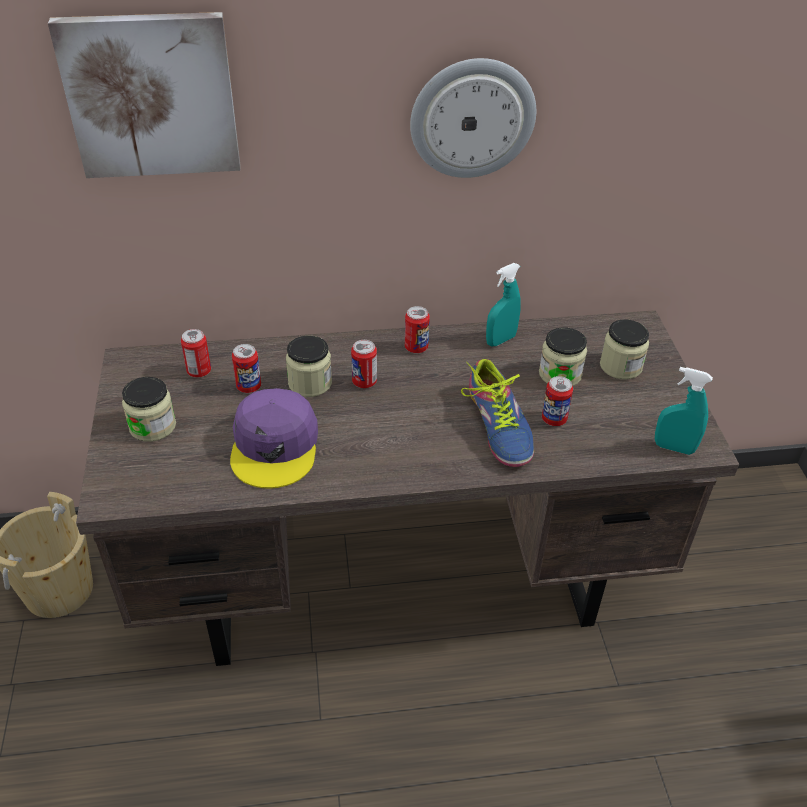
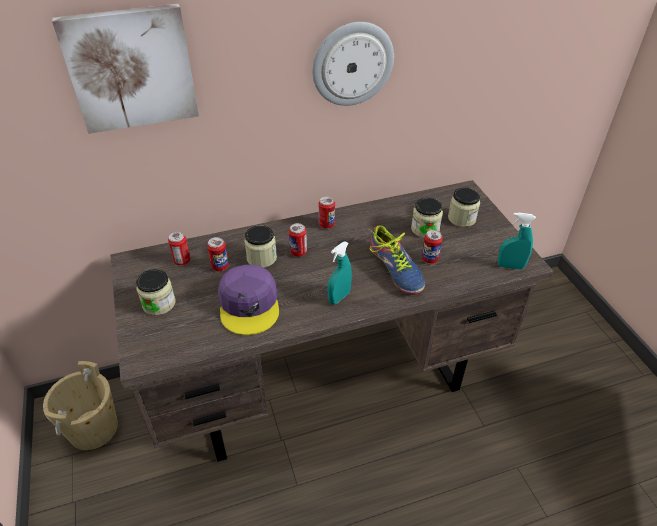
camera: 10 degrees left, 0 degrees up
(500, 340) = (380, 212): turquoise spray bottle -> turquoise spray bottle (339, 297)

